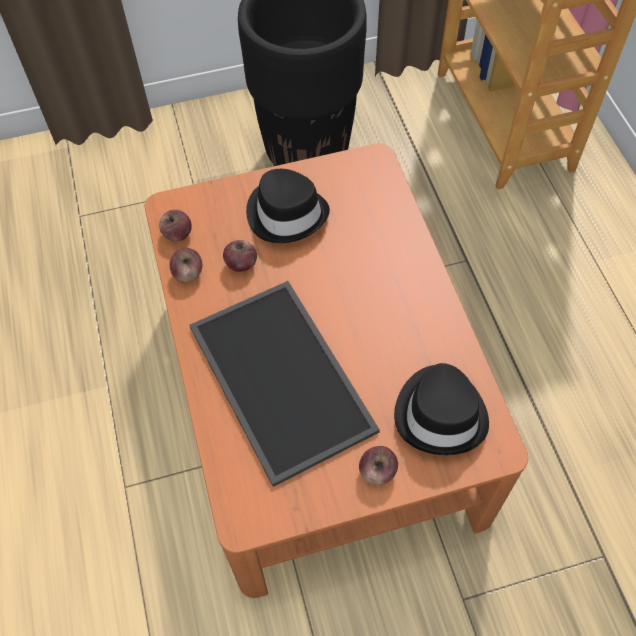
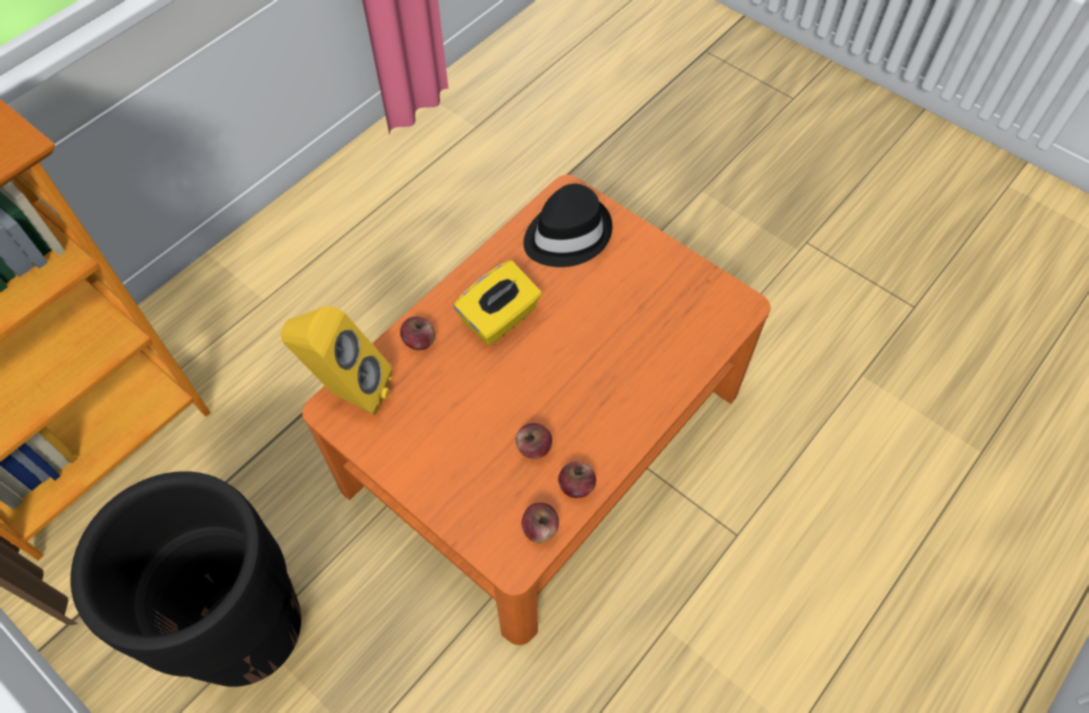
camera: 125 degrees left, 0 degrees up
(285, 378) = (617, 345): tray -> none
(287, 213) = (449, 446): black hat -> none
(377, 472) = (641, 249): apple -> apple (419, 341)
(380, 305) = (500, 318): none -> yellow tissue box
(382, 175) = (348, 392): none -> yellow speaker

